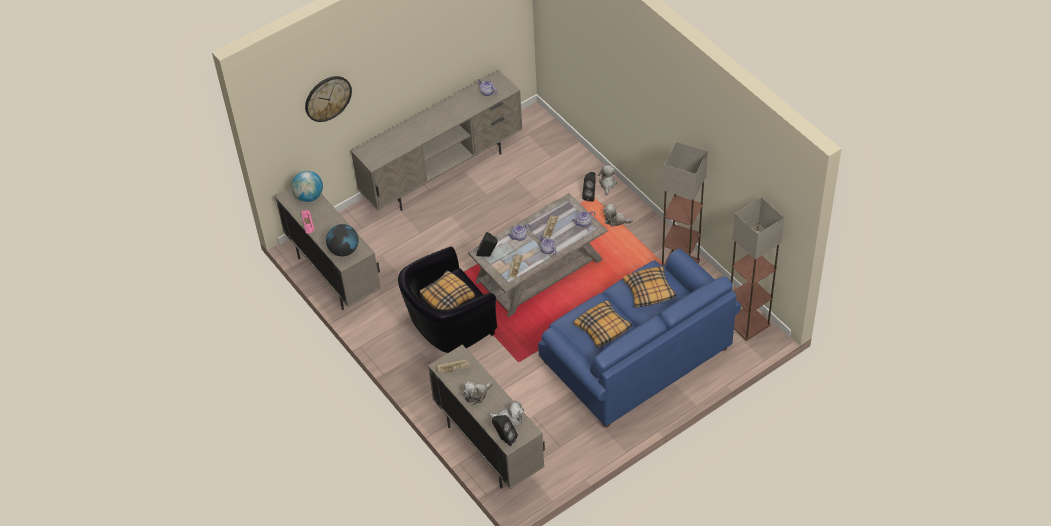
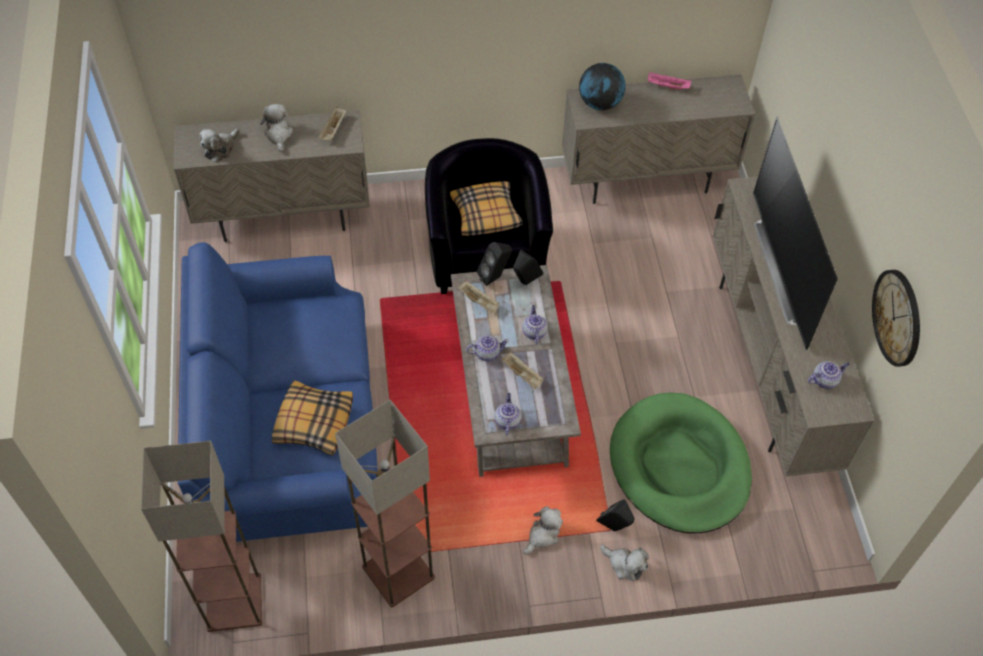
camera: 115 degrees right, 5 degrees up
(309, 196) = (719, 104): globe -> none
(327, 98) = (813, 67): wall clock -> wall clock (897, 317)
(424, 127) = (785, 270): none -> television
(504, 438) = (197, 133): black speaker -> black speaker (495, 277)
(535, 184) = (679, 466): none -> green dog bed
(603, 328) = (296, 336): pillow -> none

